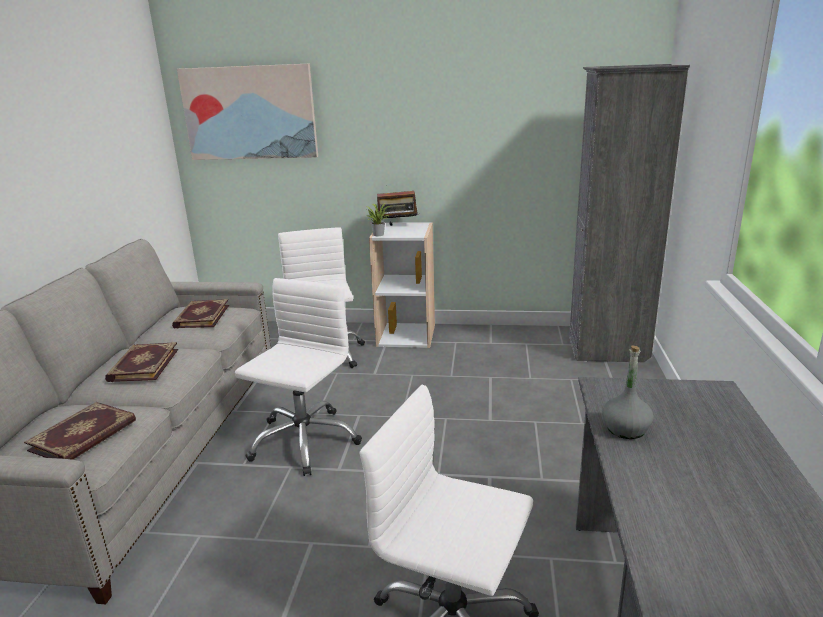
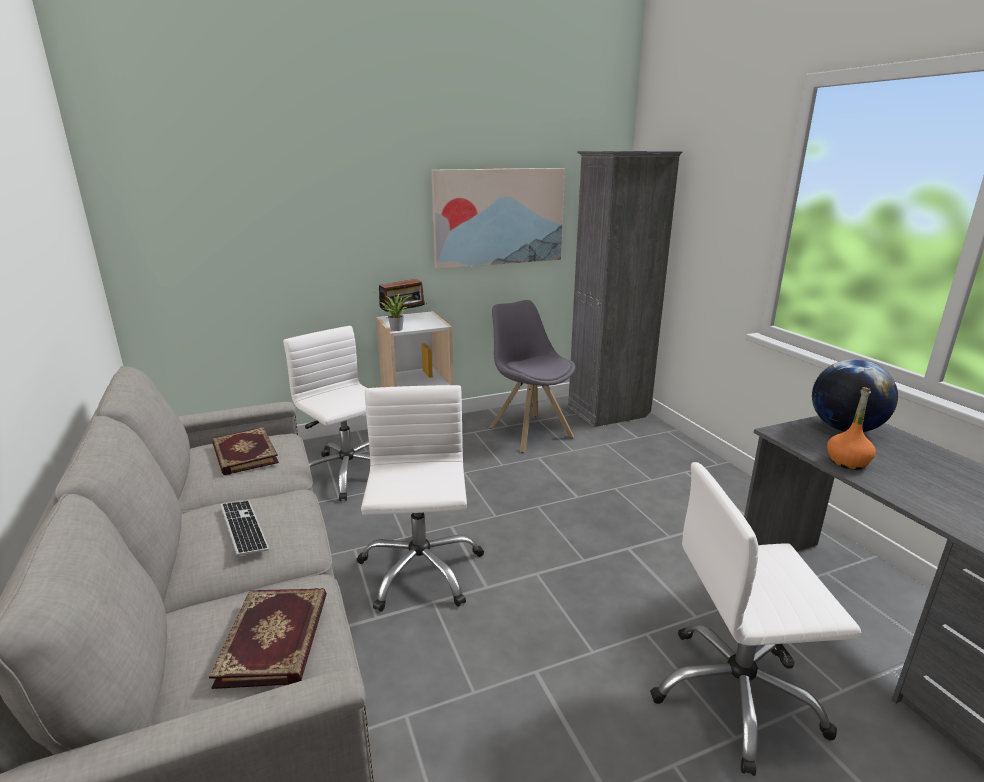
camera: 30 degrees left, 0 degrees up
(143, 365) = (244, 529): book -> keyboard
(250, 113) = (209, 195): picture -> picture (498, 217)
(506, 352) = (529, 432): none -> grey chair
(626, 429) = (847, 462): grey bottle -> orange bottle
(685, 399) = (845, 429): none -> globe

